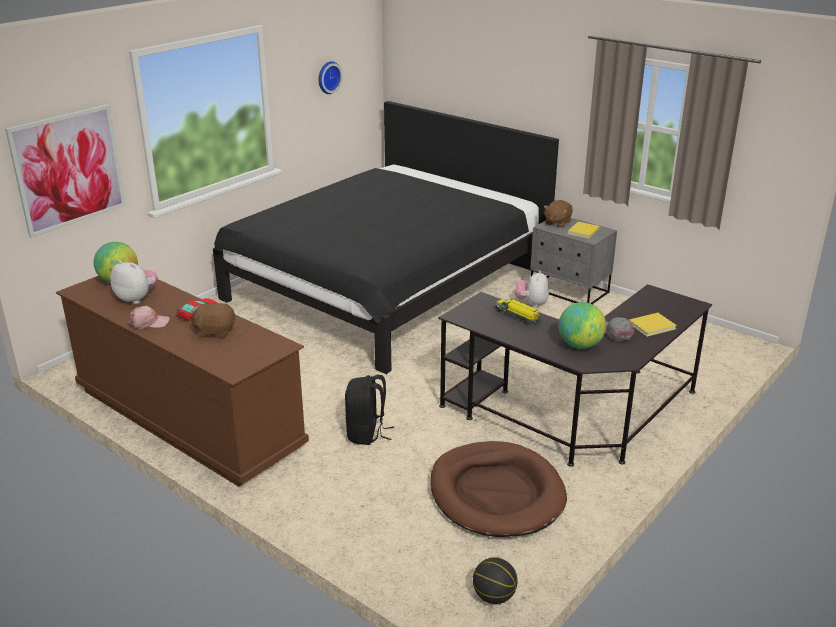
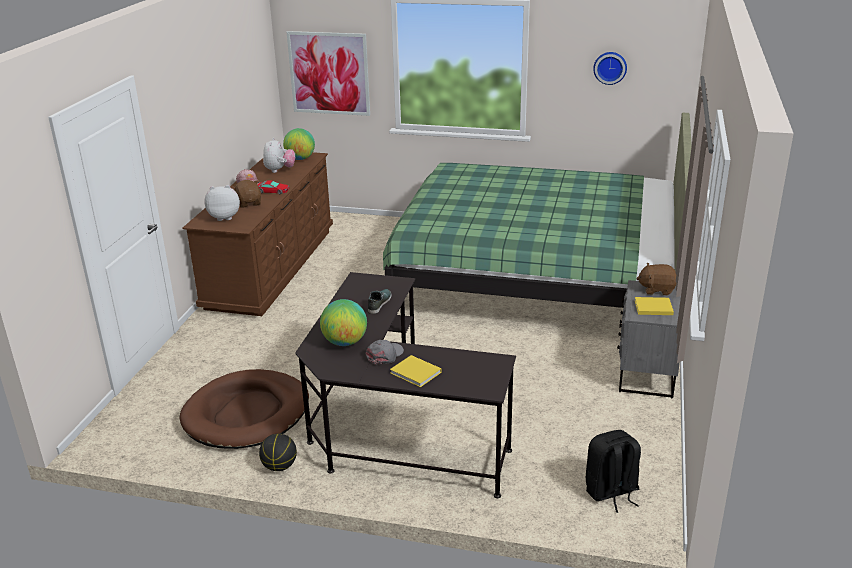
camera: 65 degrees right, 0 degrees up
(367, 434) = (295, 336): black backpack -> black backpack (611, 492)
(386, 286) = (539, 278): black bed -> green bed
(494, 597) = (120, 443): basketball -> basketball (279, 466)
(517, 316) = (379, 303): toy truck -> shoe
(532, 303) = (590, 357): plush toy -> plush toy (224, 217)

